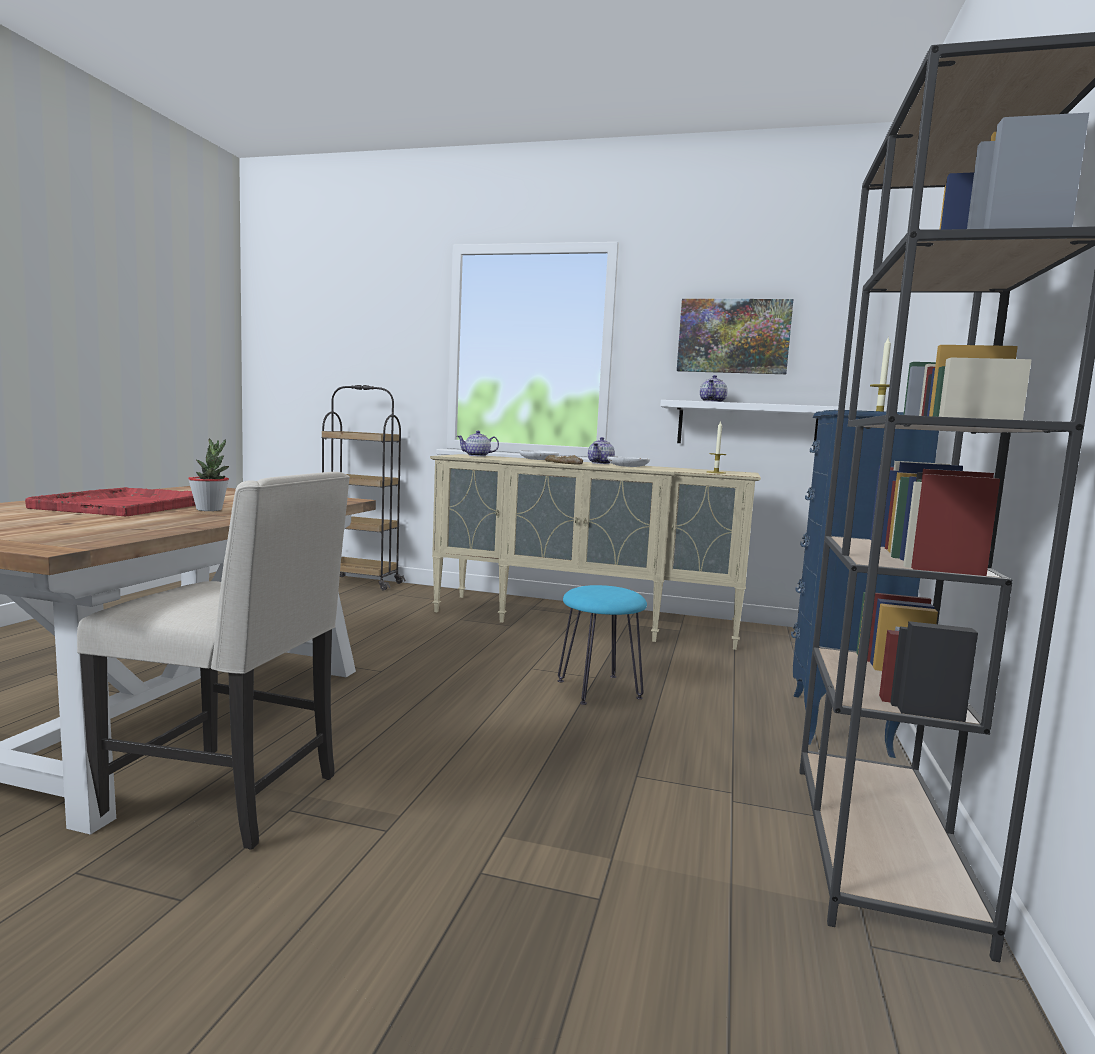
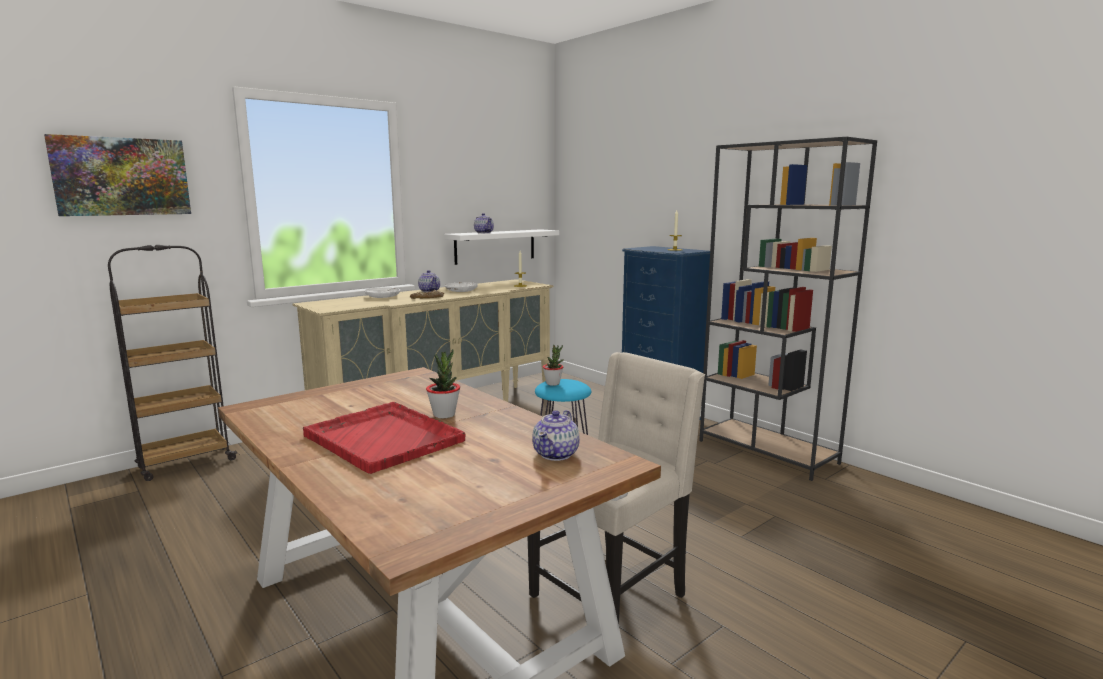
camera: 55 degrees left, 5 degrees up
(477, 456) = (328, 303): teapot -> teapot (556, 454)
(596, 587) = (553, 383): none -> potted plant
(733, 336) = (481, 182): picture -> picture (122, 176)

